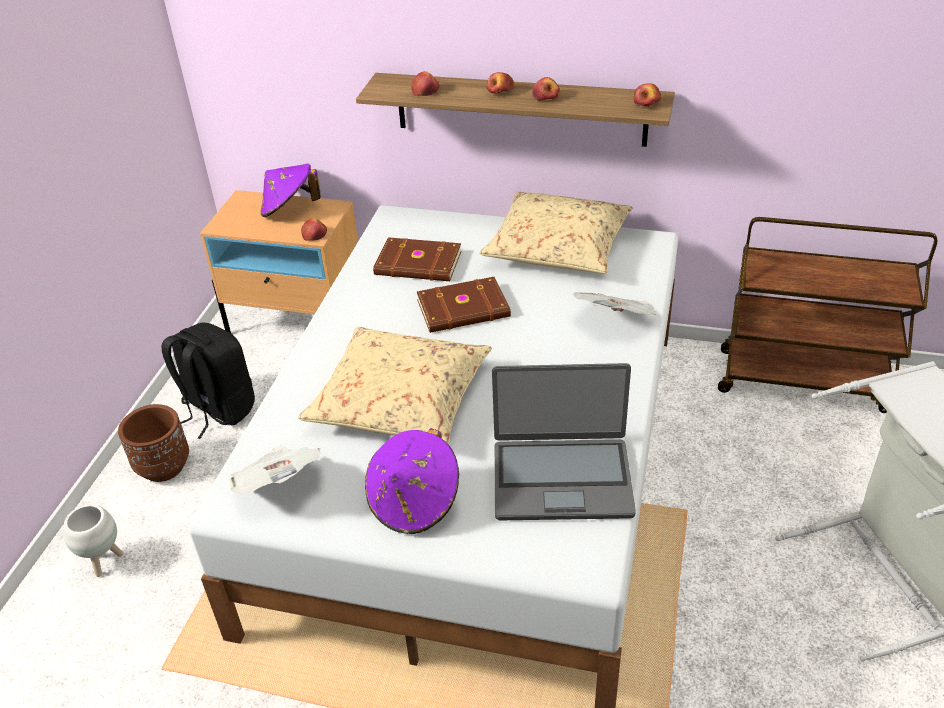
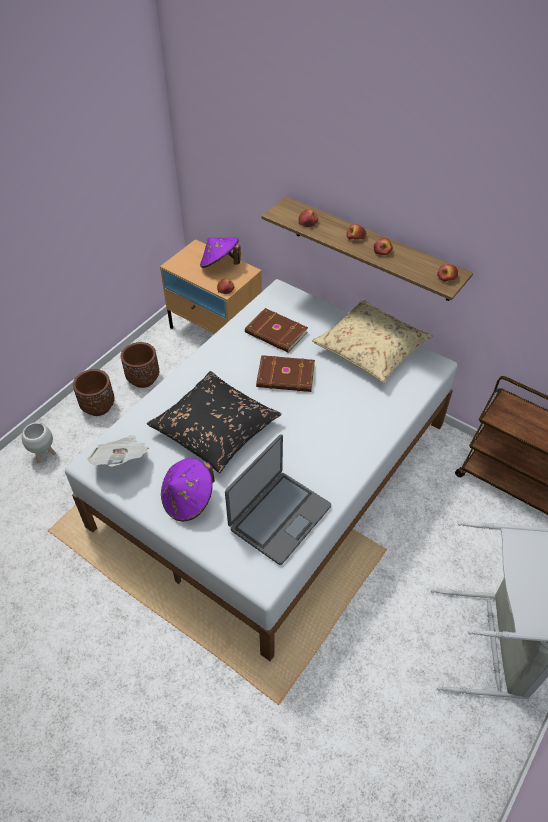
camera: 20 degrees right, 10 degrees up
(218, 410) = (143, 379): black backpack -> brown planter
(400, 399) = (215, 428): beige pillow -> black pillow
(561, 478) = (279, 517): laptop -> laptop turned 75 degrees counterclockwise
(617, 320) = (376, 418): newspaper -> none

